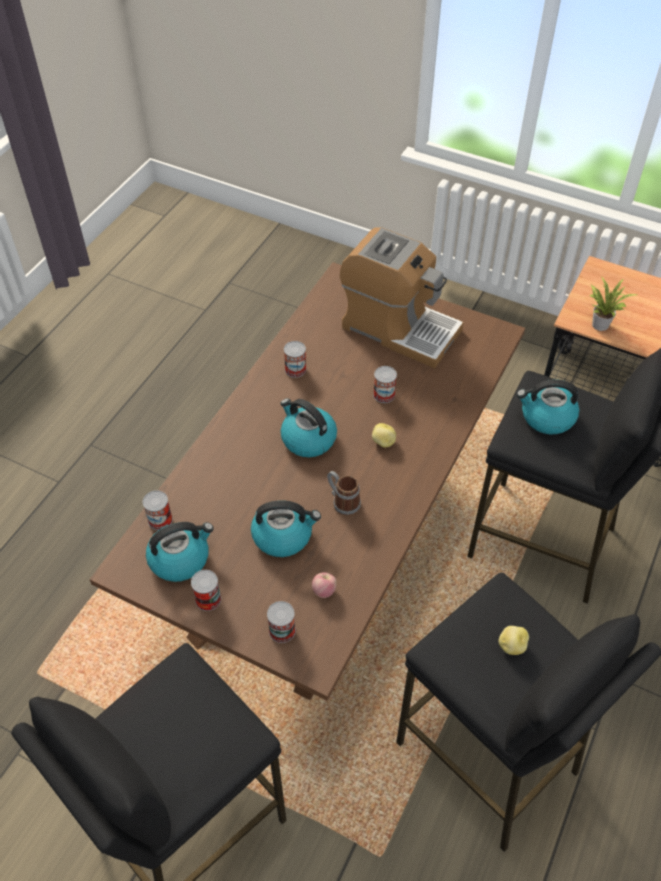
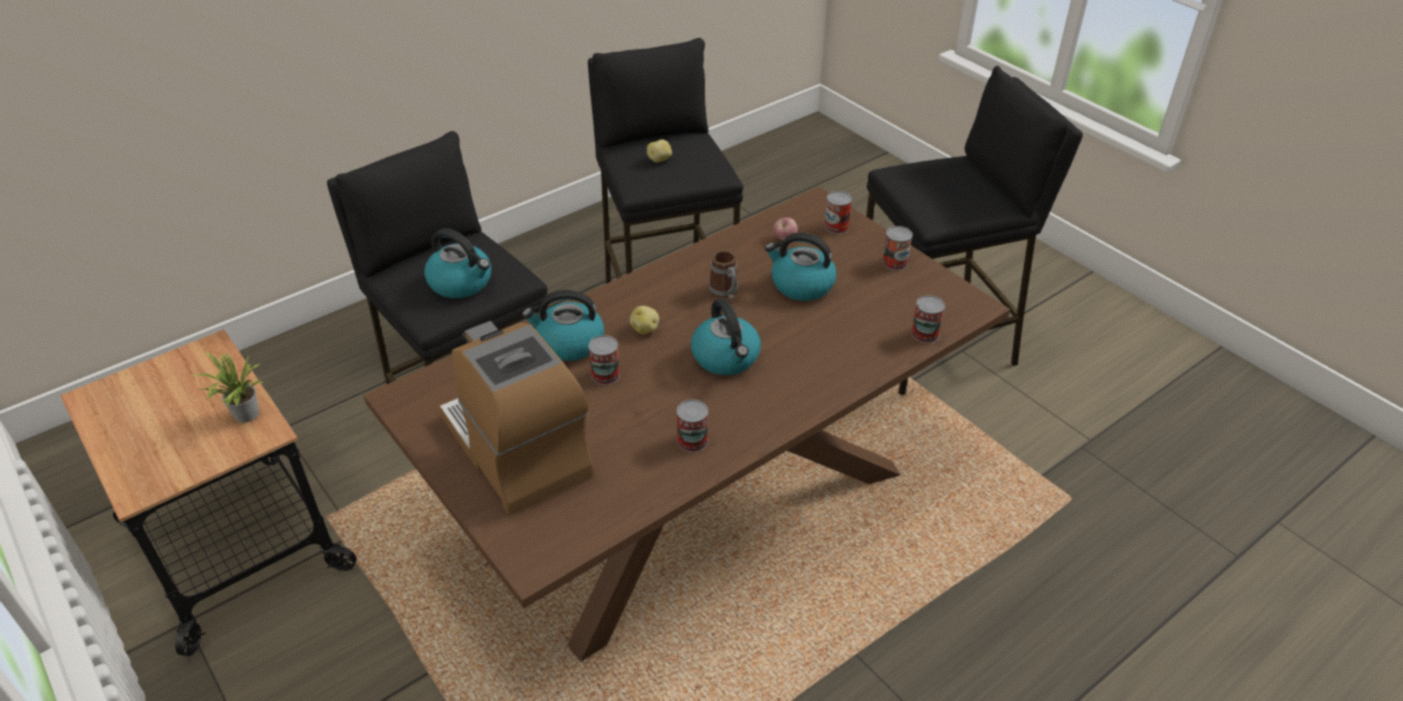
camera: 155 degrees left, 10 degrees down
(180, 558) = (912, 297): kettle -> kettle (569, 343)

